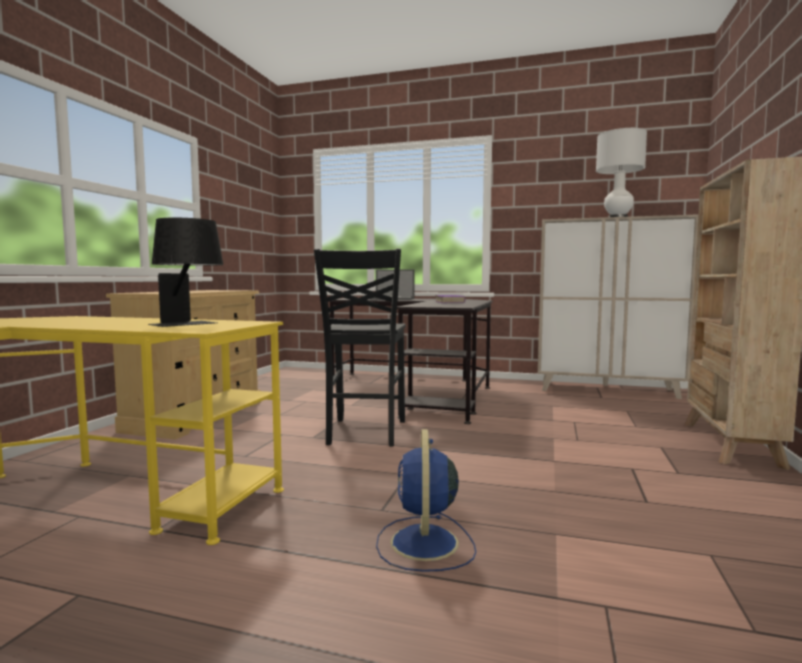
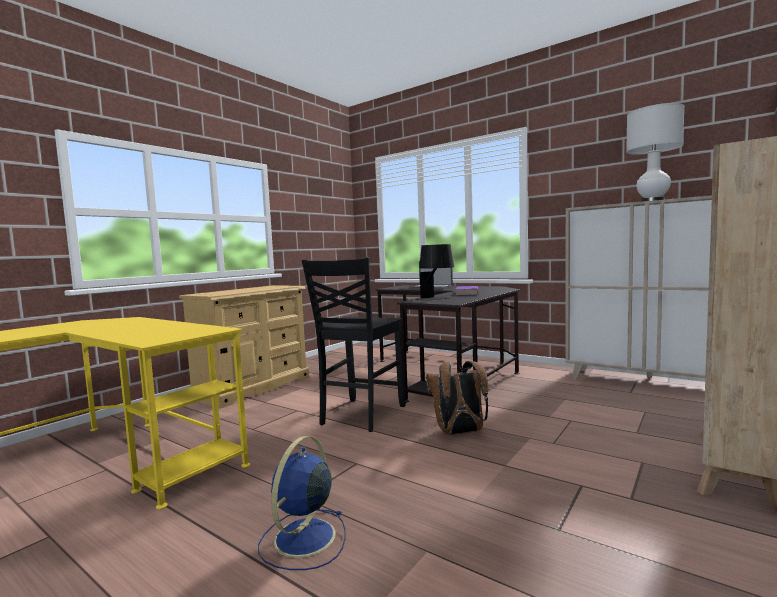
camera: 20 degrees right, 0 degrees up
(189, 324) = (168, 332): black table lamp -> black table lamp (436, 299)
(484, 439) = (459, 433): none -> brown backpack

